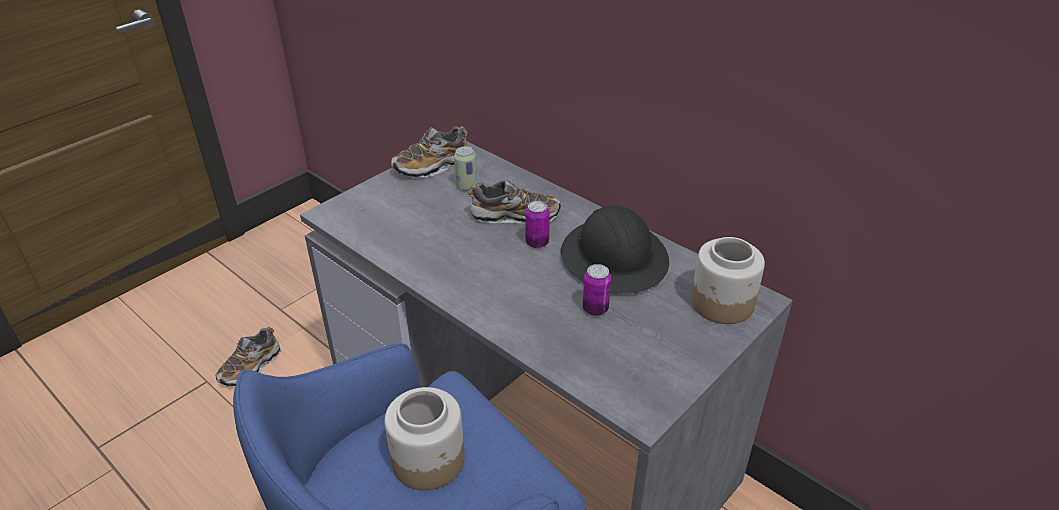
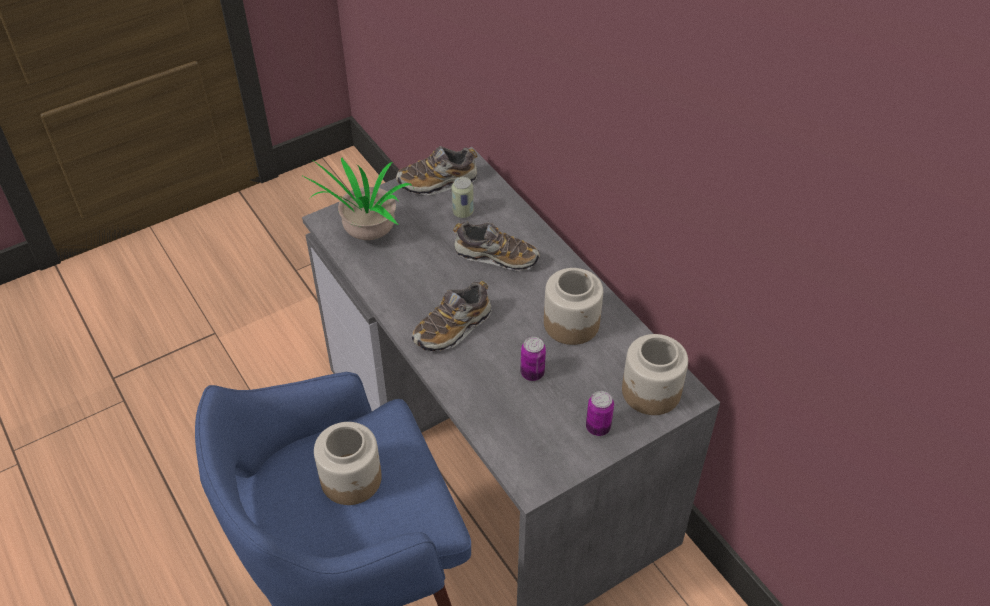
camera: 15 degrees right, 10 degrees up
(251, 367) = (256, 327): shoe -> shoe (453, 328)
(375, 219) = (367, 236): none -> potted plant
(537, 243) = (506, 291): can -> can (598, 427)
(614, 258) = (572, 323): black hard hat -> jar

